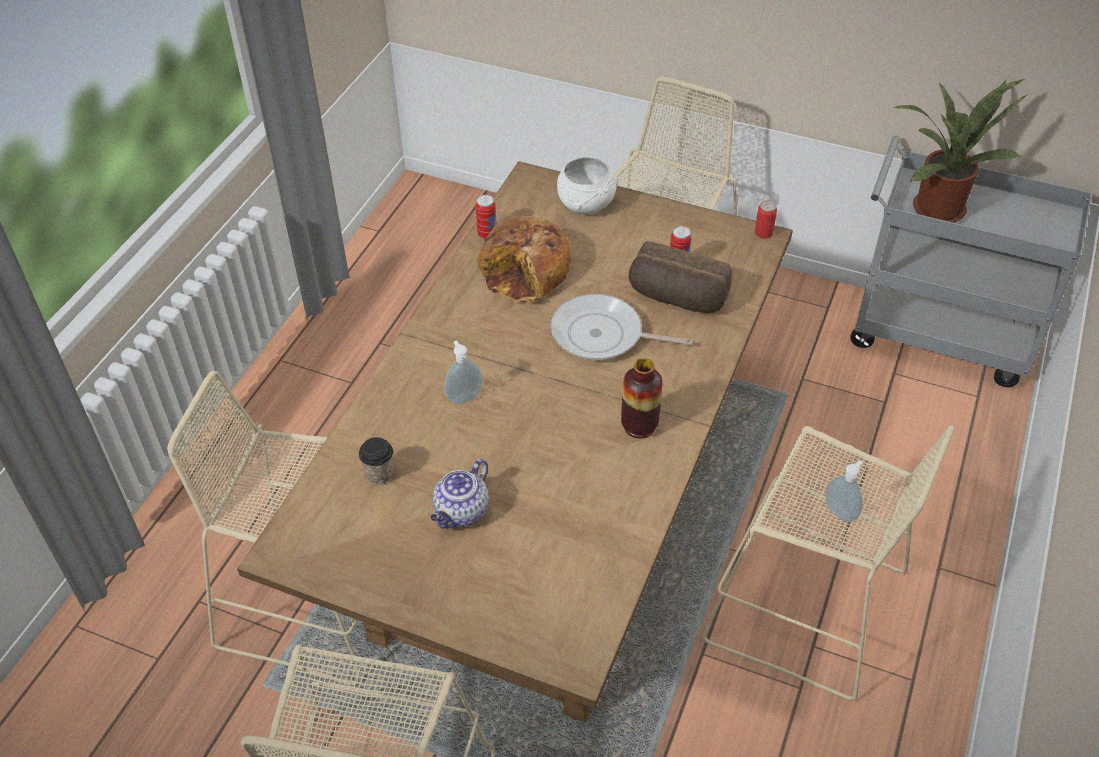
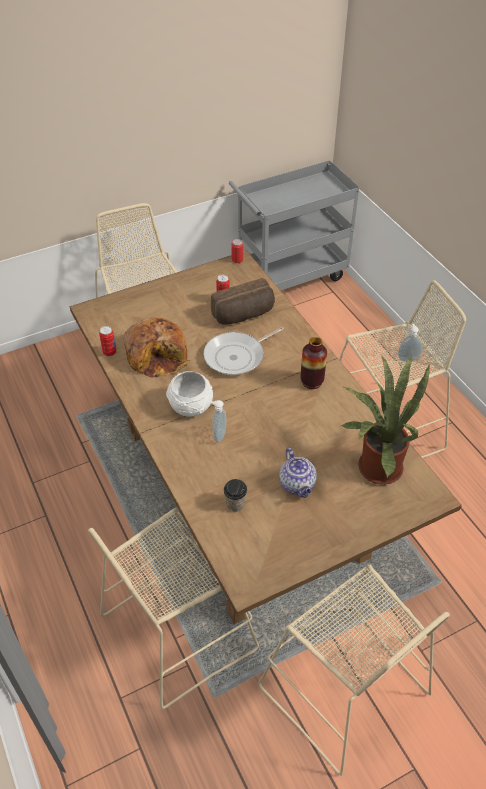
camera: 50 degrees left, 0 degrees up
(587, 204) = (137, 302): white bowl -> white bowl (191, 406)
(937, 206) = (275, 204): potted plant -> potted plant (375, 466)

